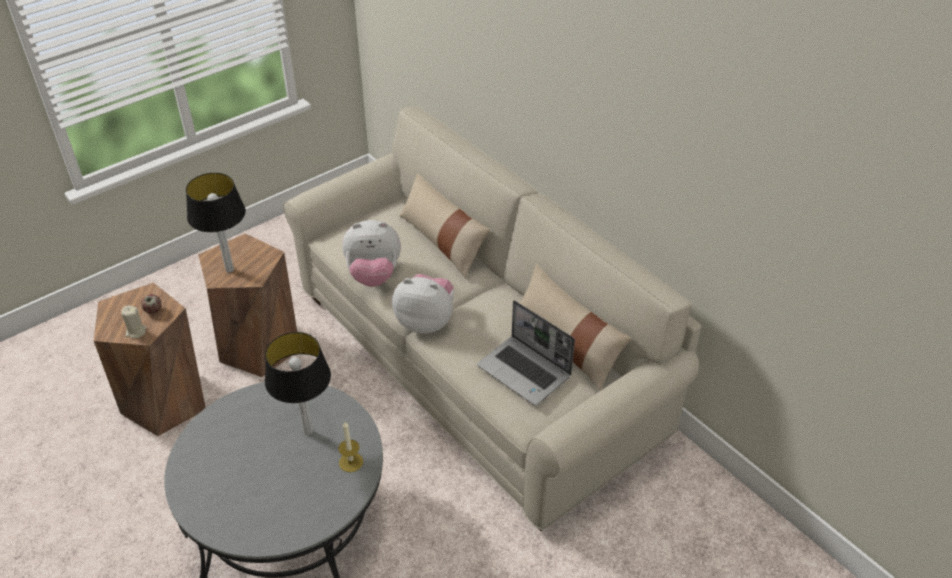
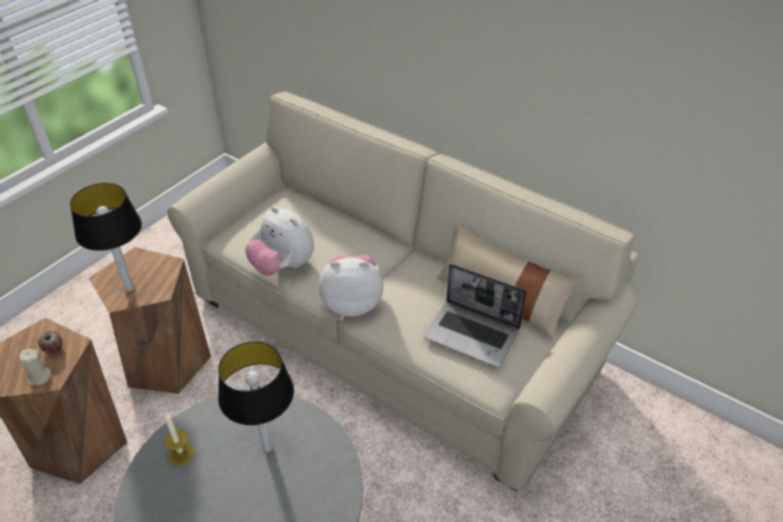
camera: 15 degrees left, 0 degrees up
(351, 462) = (326, 471): candle -> candle (181, 454)
(373, 275) = (283, 266): plush toy -> plush toy turned 60 degrees clockwise
(442, 241) = (340, 220): beige pillow -> none

